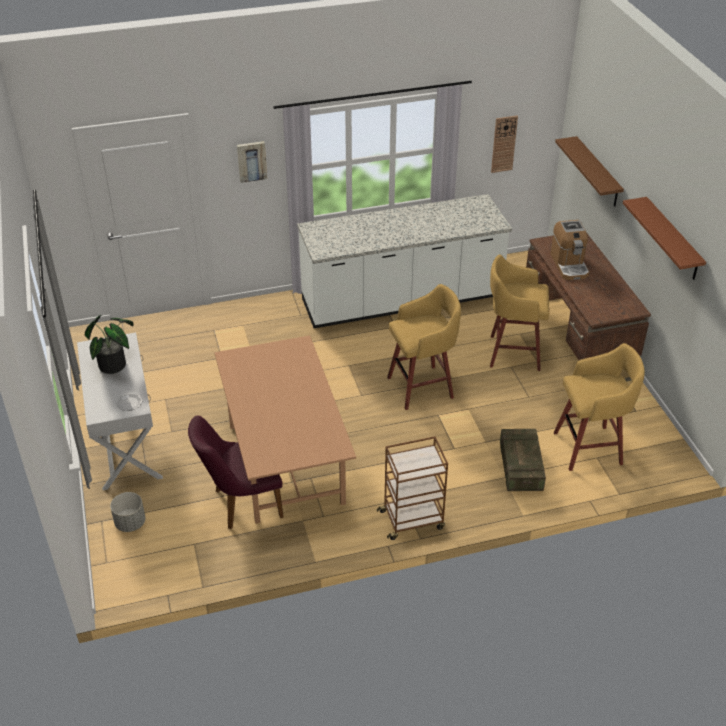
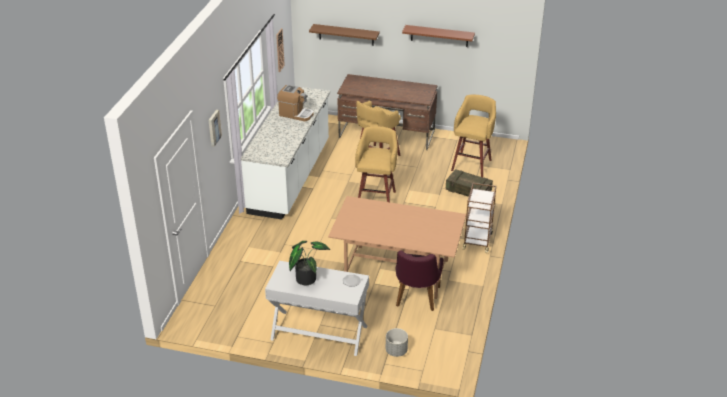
camera: 60 degrees left, 5 degrees down
(569, 265) = (373, 90): coffee machine -> coffee machine (296, 114)

